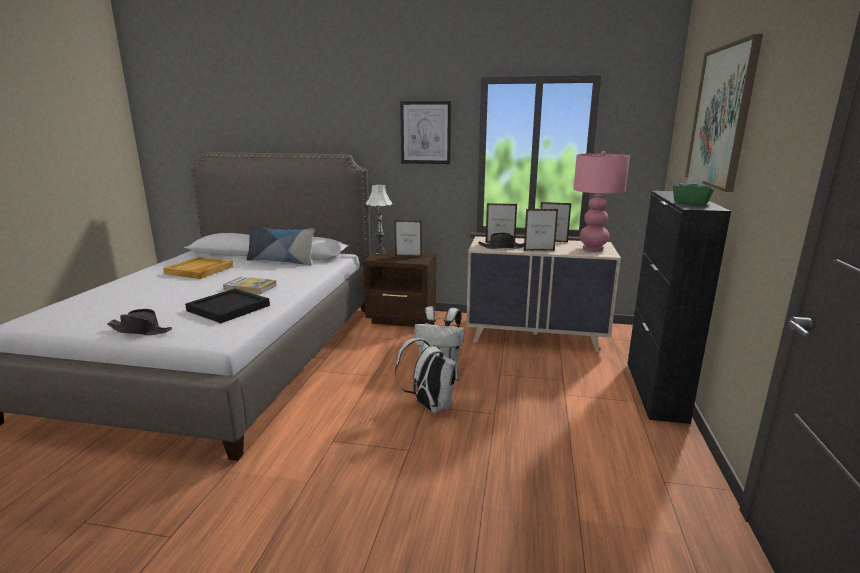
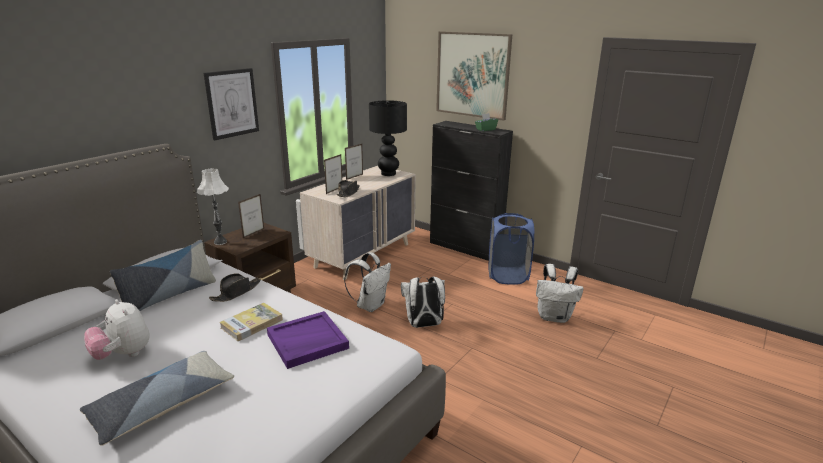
camera: 65 degrees left, 5 degrees up
(141, 291) = (162, 404): none -> pillow
(141, 330) = (326, 399): black hat -> black hat (236, 292)
(199, 270) = (123, 354): beige tray -> plush toy
(227, 308) = (307, 342): black tray -> purple tray
(539, 250) = (372, 186): picture frame -> none
(555, 514) = (554, 317): none -> white backpack
(592, 249) = (388, 174): pink table lamp -> black table lamp
(625, 442) = (507, 276): none -> blue laundry basket

